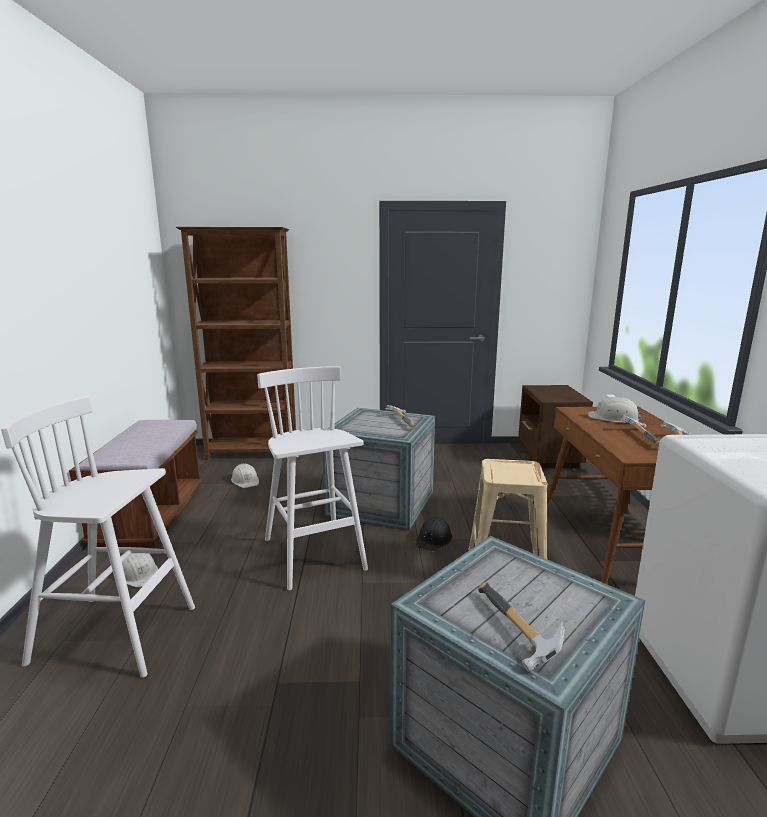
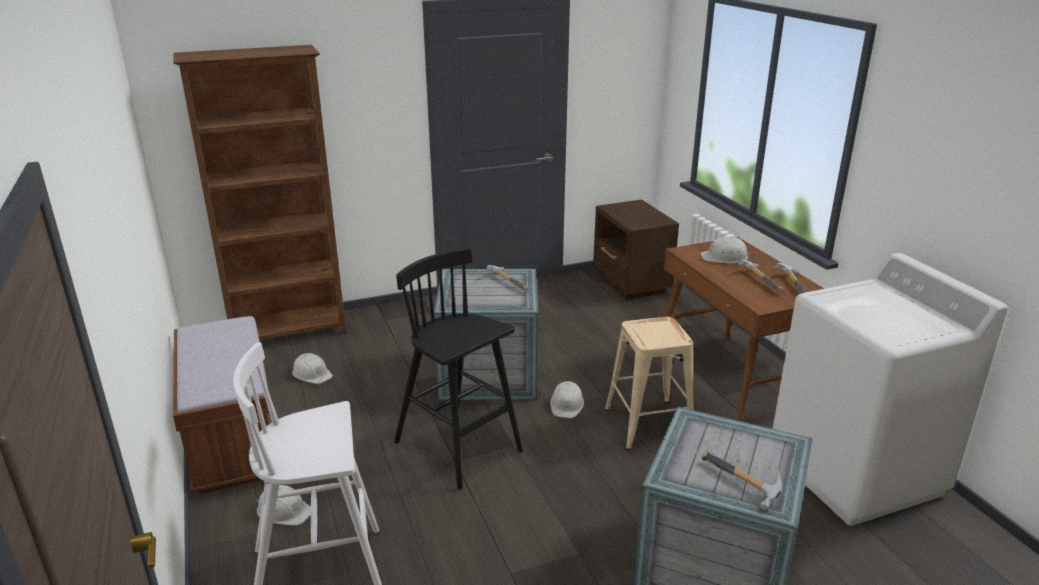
camera: 20 degrees left, 10 degrees up
(315, 555) = (459, 448): white stool -> black stool
(434, 539) = (567, 404): black hard hat -> white hard hat

